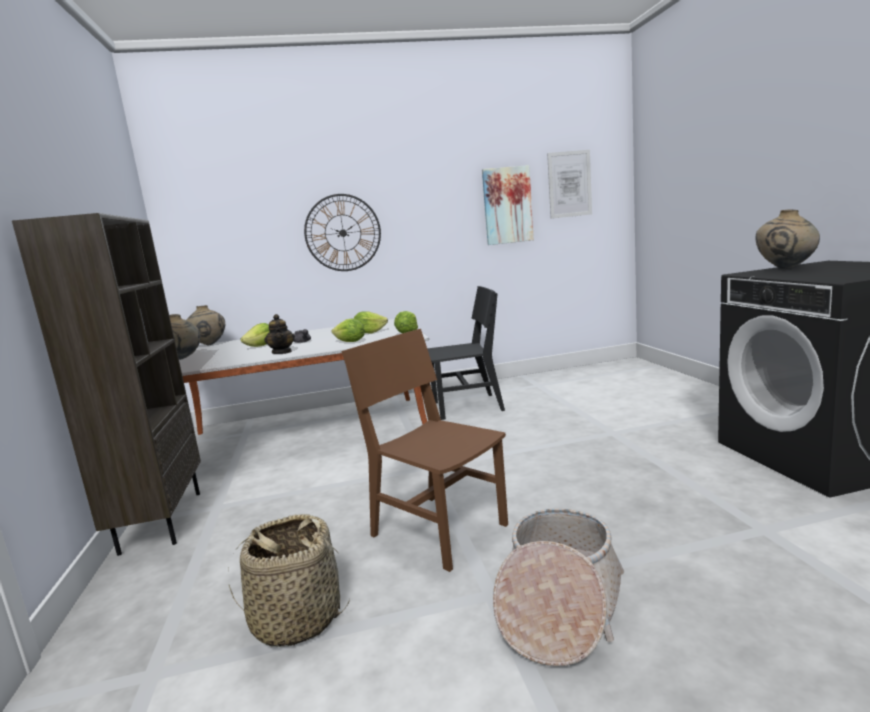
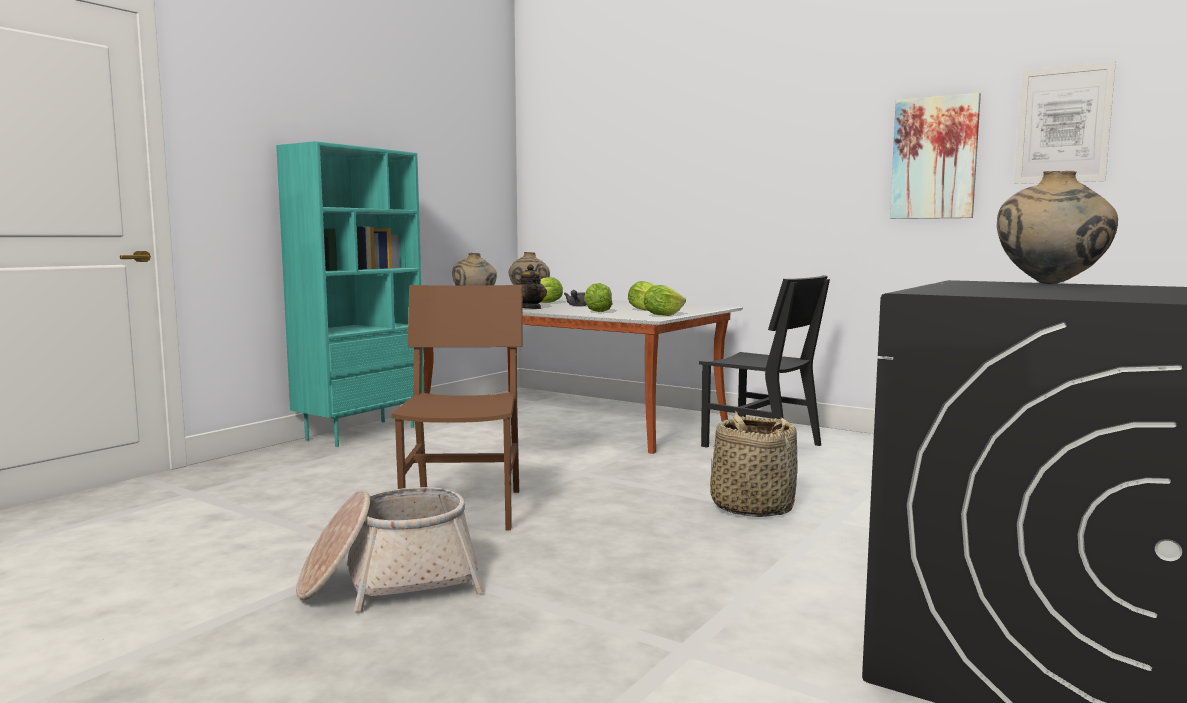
camera: 45 degrees right, 5 degrees down
(161, 521) = (361, 433): brown bookcase -> turquoise bookcase
(282, 352) = (531, 308): teapot -> teapot turned 45 degrees counterclockwise
(296, 619) = (282, 507): basket -> basket (751, 507)
(343, 233) = (693, 184): wall clock -> none

